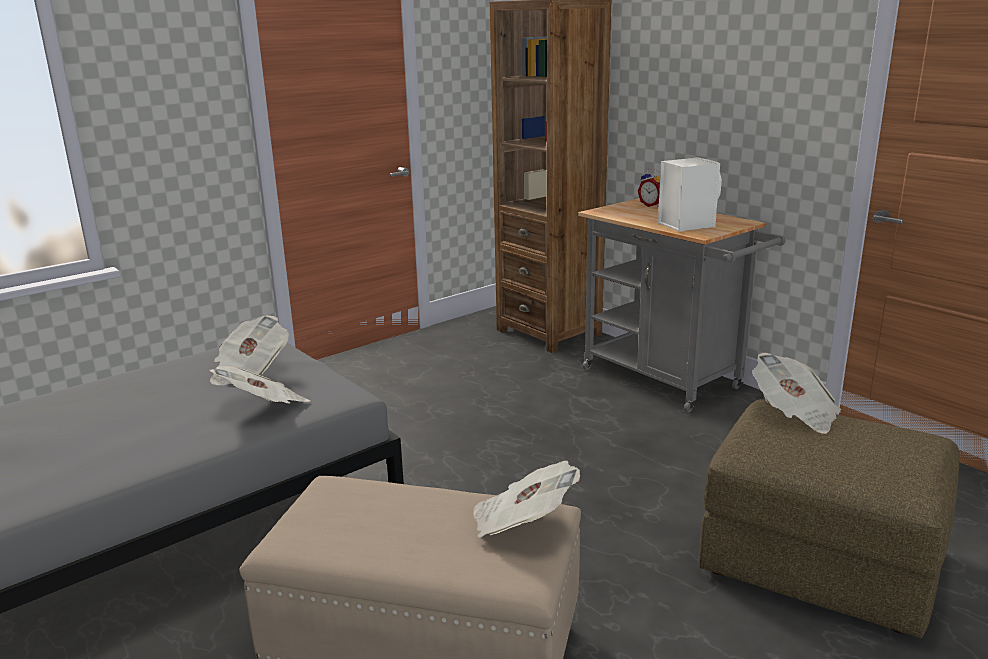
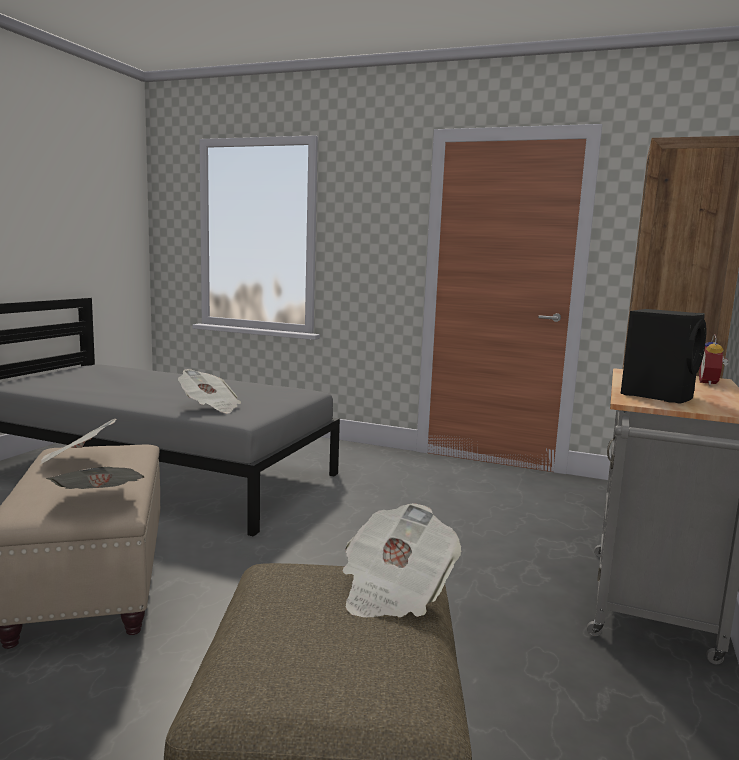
camera: 60 degrees right, 10 degrees down
(249, 371) = (261, 397): newspaper -> newspaper (76, 462)
(685, 225) = (658, 395): white speaker -> black speaker

